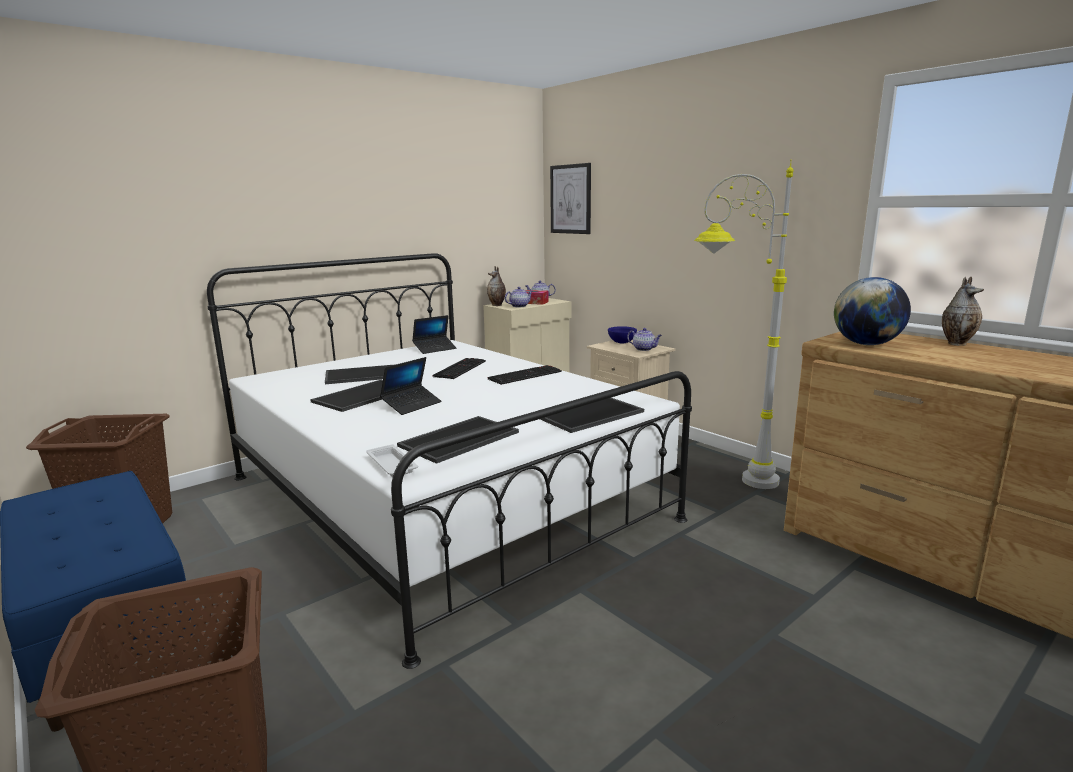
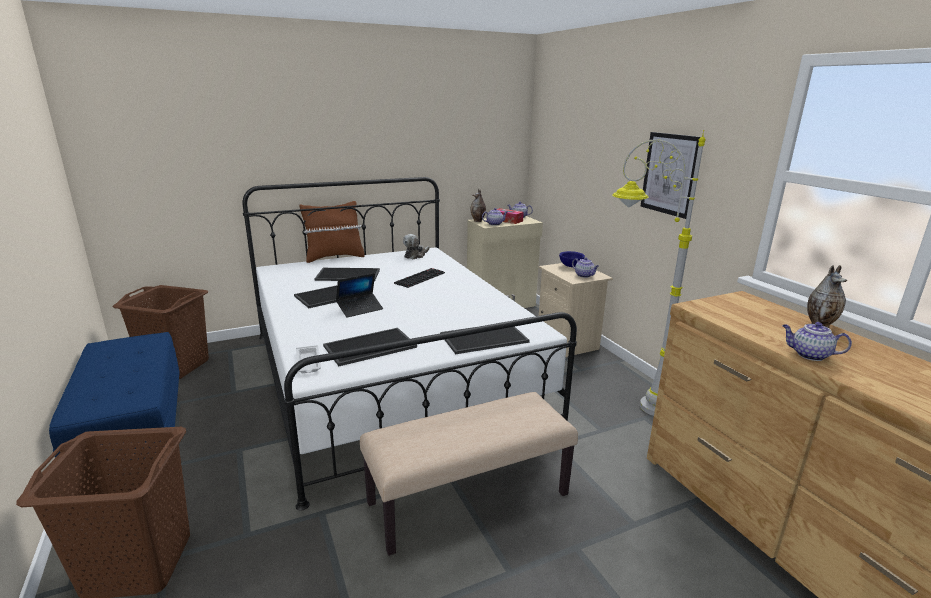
camera: 15 degrees right, 5 degrees up
(331, 360) = (334, 257): none -> brown pillow
(435, 349) = (415, 255): laptop -> plush toy
(525, 375) = (464, 291): keyboard -> none
(571, 199) = (549, 134): picture -> picture (670, 174)
(619, 608) = (469, 498): none -> beige bench
(866, 344) = (728, 314): globe -> none
(979, 364) = (809, 355): none -> teapot

